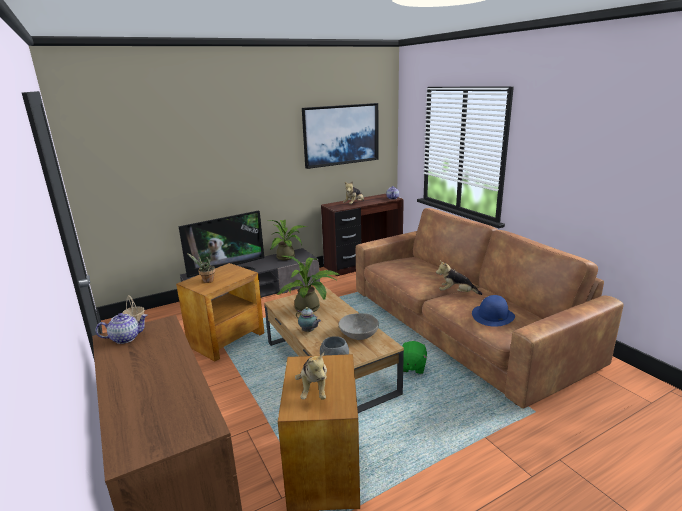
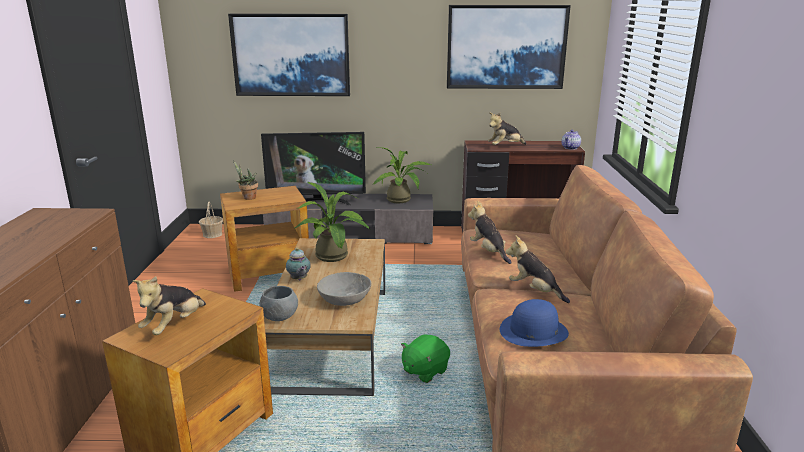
camera: 30 degrees right, 0 degrees up
(126, 338) = (47, 216): teapot -> none
(184, 157) = (291, 55): none -> picture
(404, 276) = (488, 252): none -> plush toy

